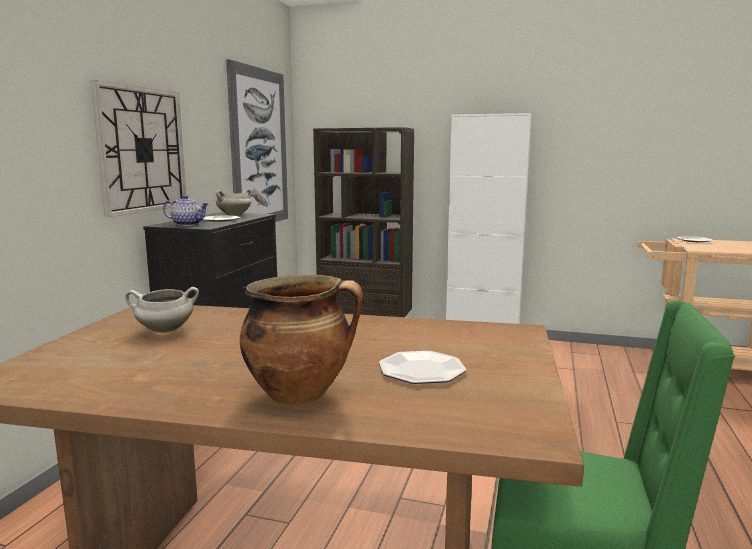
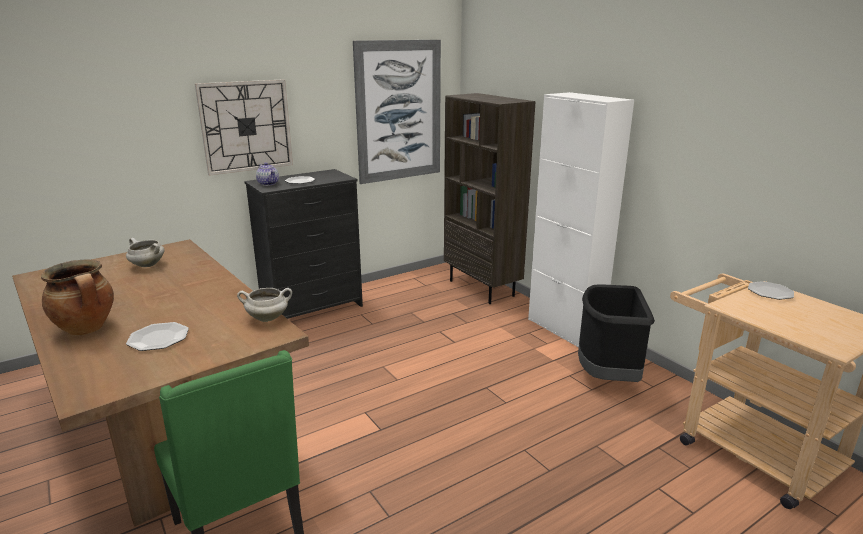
camera: 40 degrees right, 10 degrees up
(234, 215) = (328, 176): white cooking pot -> white cooking pot (268, 318)
(566, 358) = (607, 376): none -> black trash can

